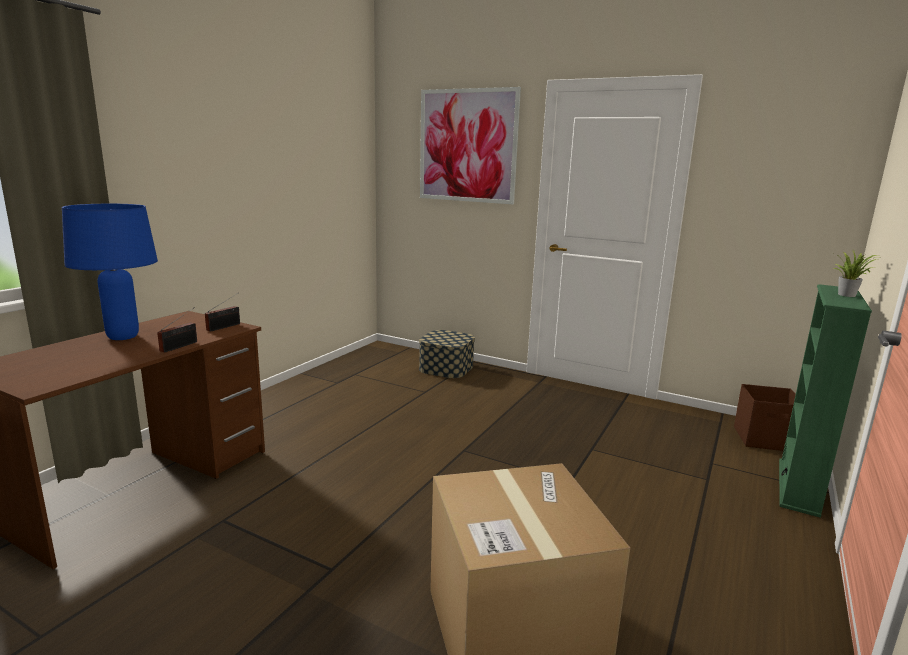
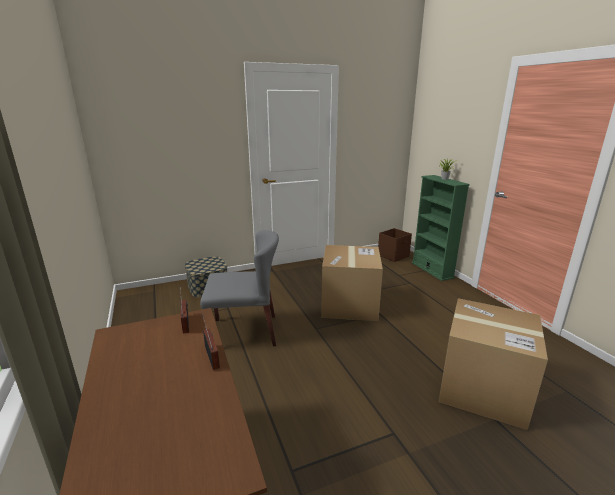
camera: 50 degrees left, 5 degrees up
(123, 337) = (128, 384): blue table lamp -> none
(398, 416) = (245, 332): none -> grey chair
(467, 146) = (183, 112): picture -> none
(552, 453) = (349, 305): none -> cardboard box

